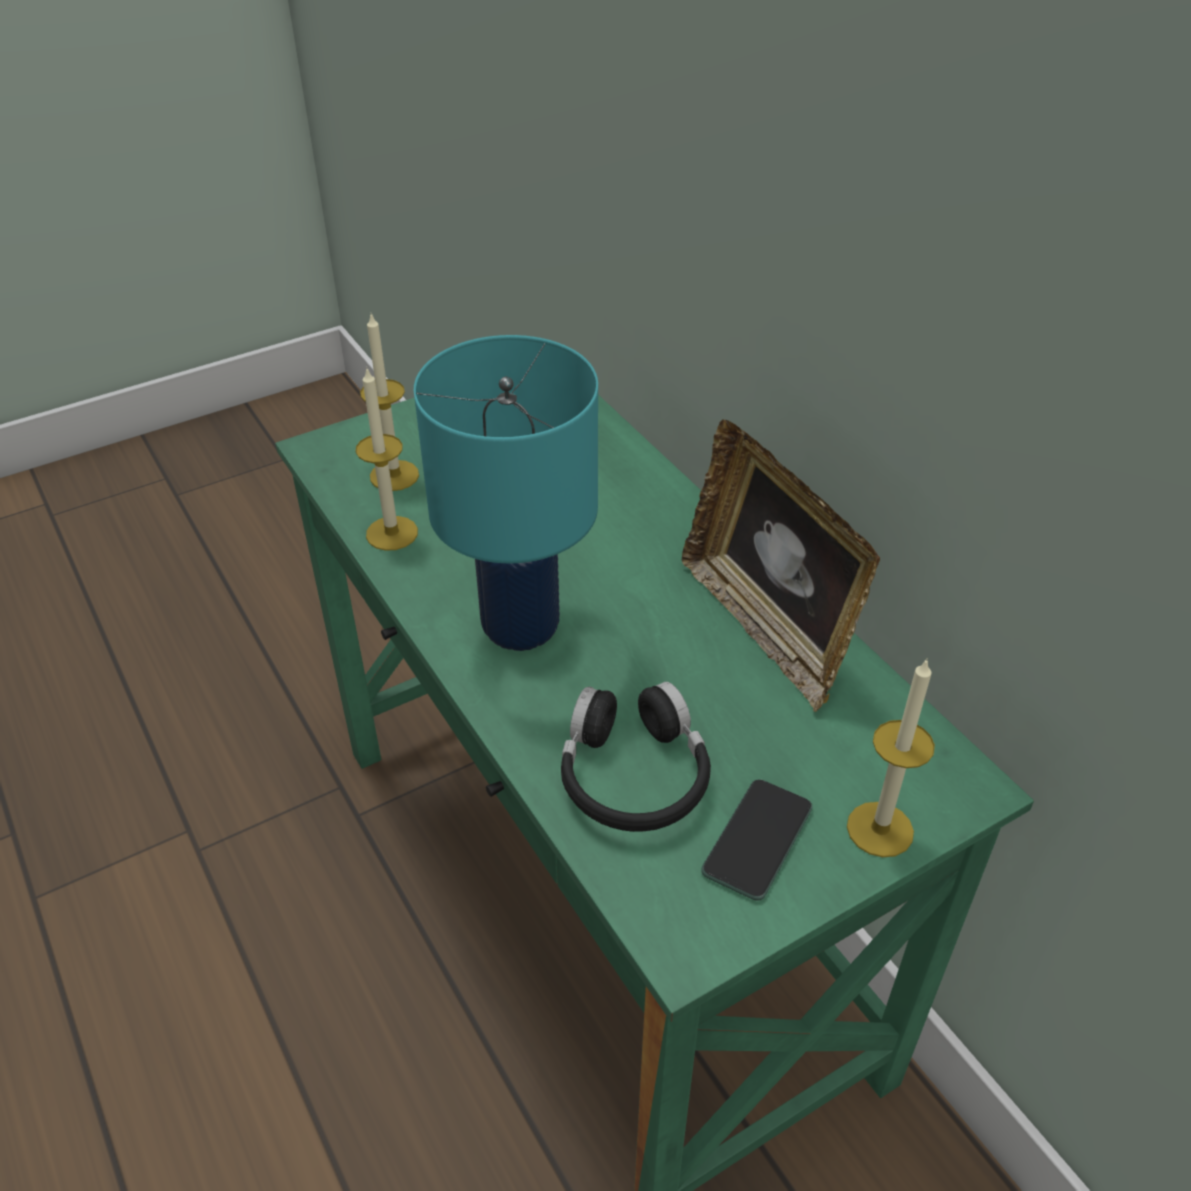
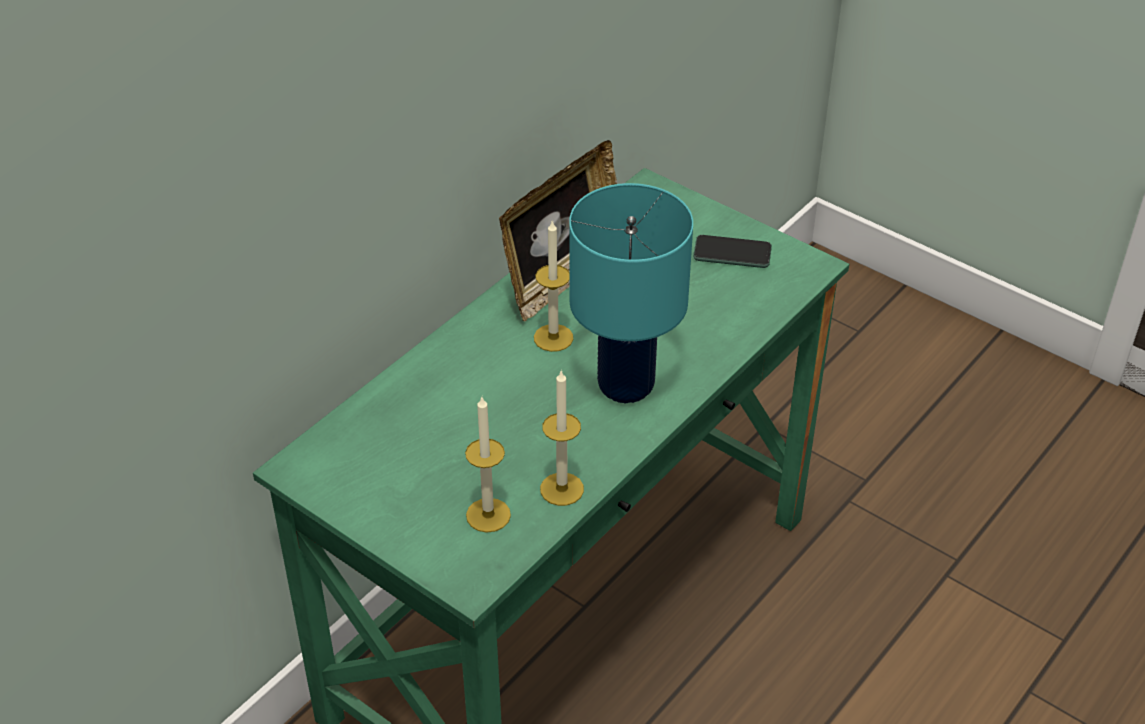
camera: 110 degrees left, 0 degrees up
(633, 775) = (717, 306): black headphones -> none
(880, 829) = (697, 213): candle -> candle (553, 338)

